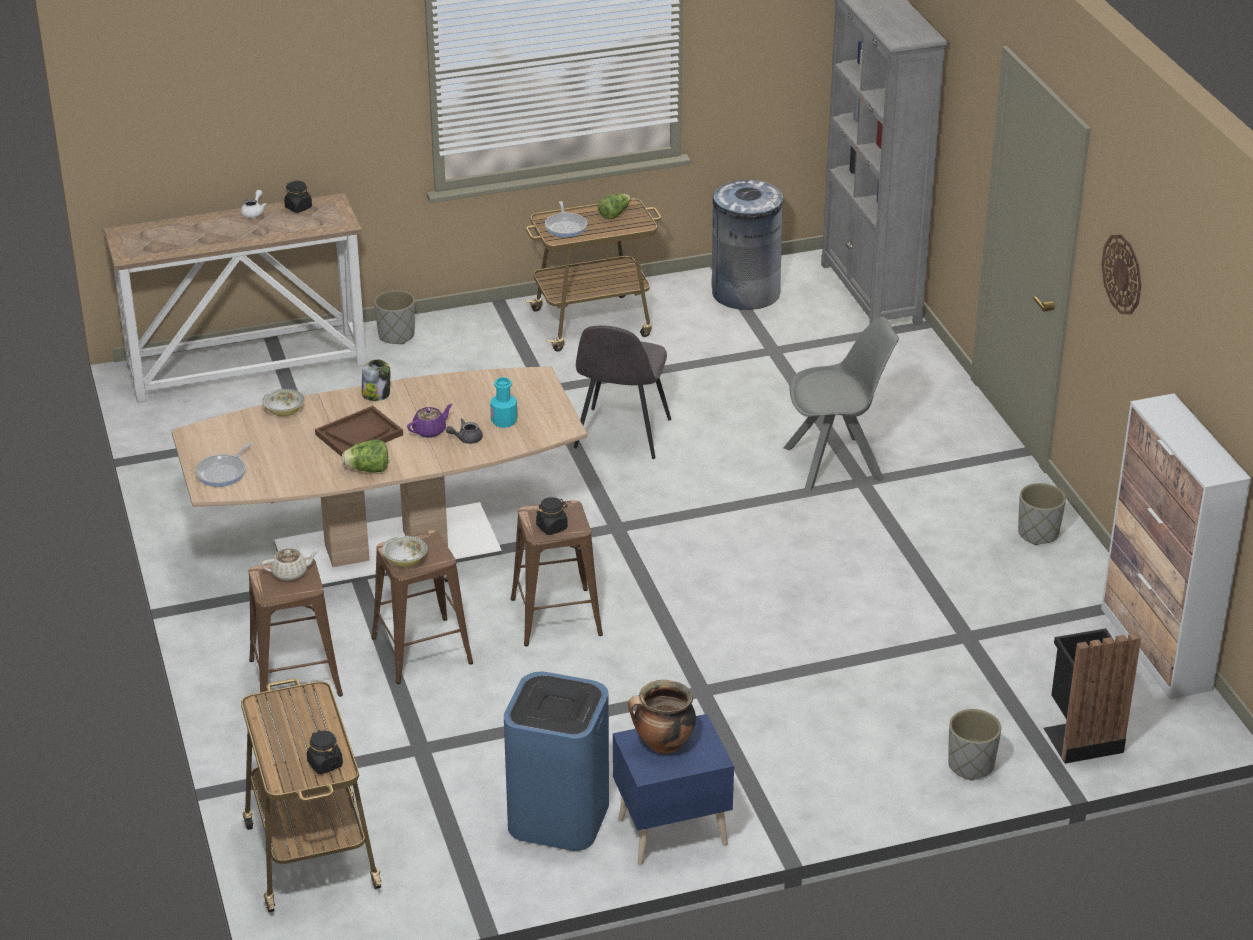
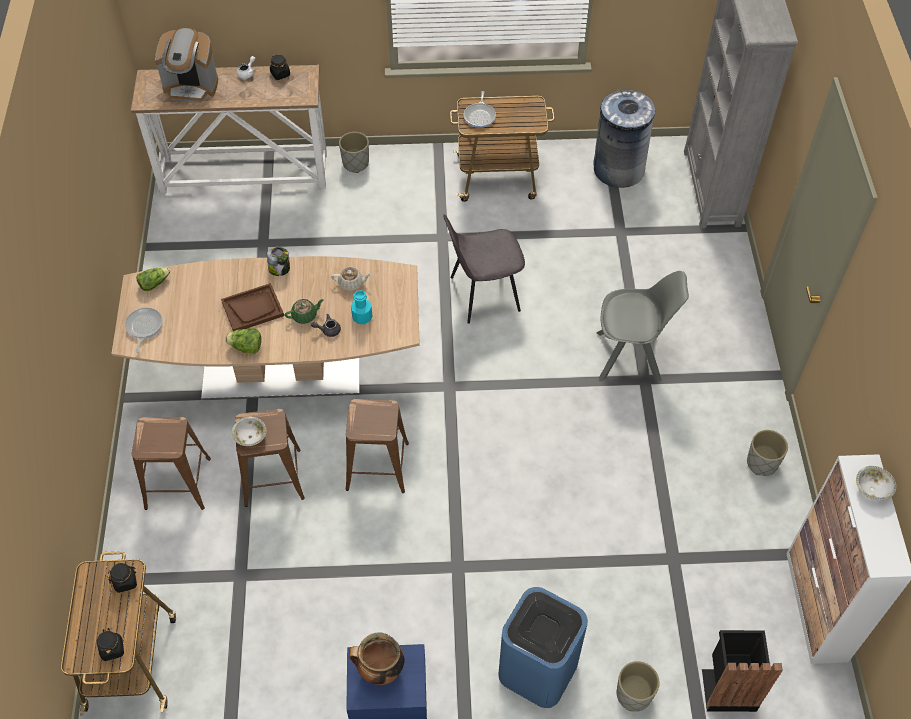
camera: 15 degrees right, 20 degrees up
(186, 234) = (191, 87): none -> coffee machine
(223, 472) = (144, 327): frying pan -> frying pan turned 135 degrees clockwise
(284, 411) = (208, 273): bowl -> bowl (872, 489)
(290, 573) = (165, 431): beige teapot -> beige teapot (351, 283)
(430, 431) = (305, 316): purple teapot -> green teapot
(552, 527) = (368, 426): black jar -> black jar (125, 581)
(559, 817) = (314, 669): blue trash can -> blue trash can (538, 669)
(614, 214) = (520, 109): lettuce -> lettuce (154, 283)
(621, 435) = (482, 294): grey chair -> grey chair turned 45 degrees clockwise
(1122, 274) = (869, 330): wall clock -> none

